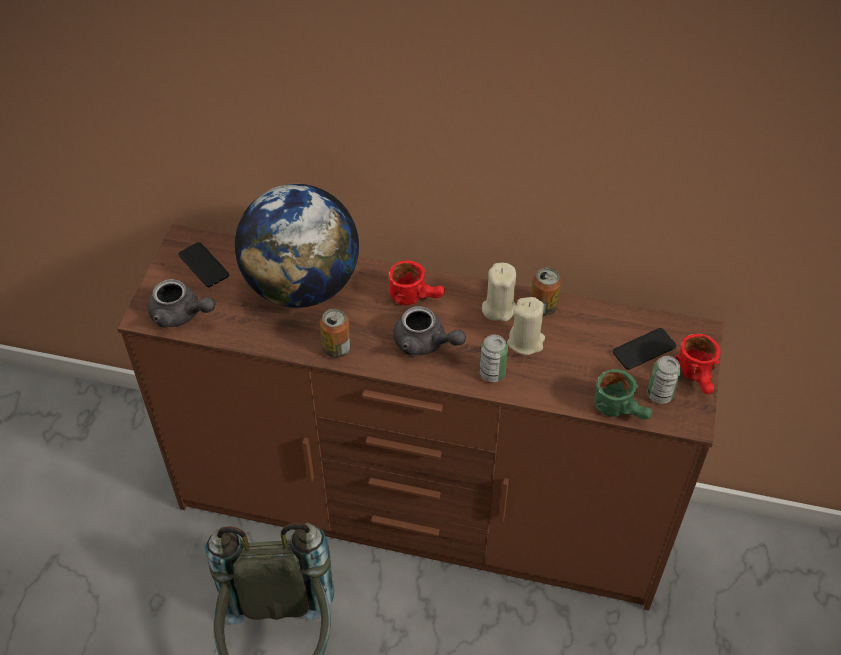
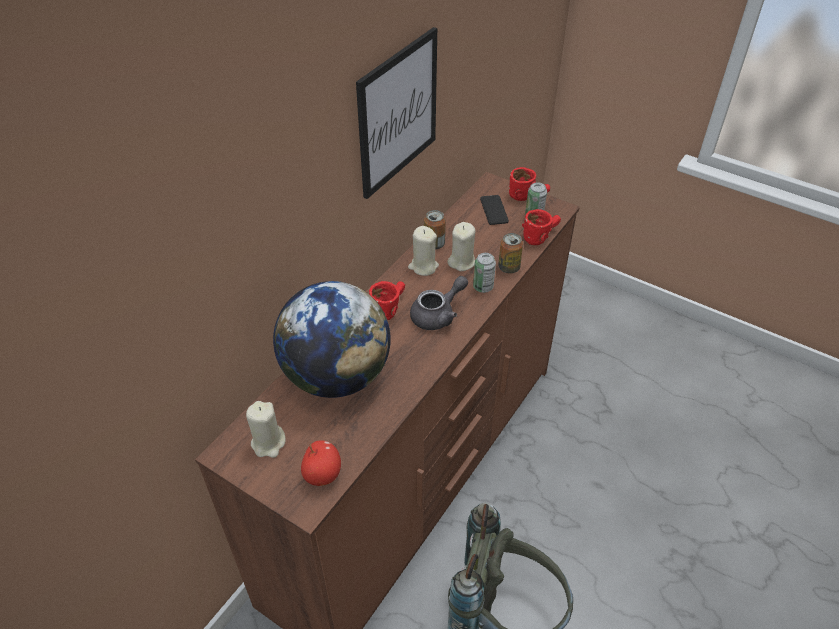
camera: 70 degrees left, 5 degrees down
(181, 315) = (322, 474): grey teapot -> apple
(203, 265) = (268, 443): phone -> beige candle
(336, 348) = (418, 369): can -> can (509, 268)
(543, 134) = (398, 113): none -> picture
(622, 410) = (540, 235): green mug -> red mug

